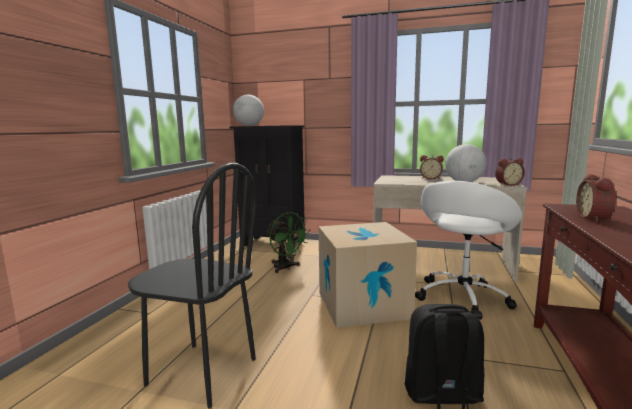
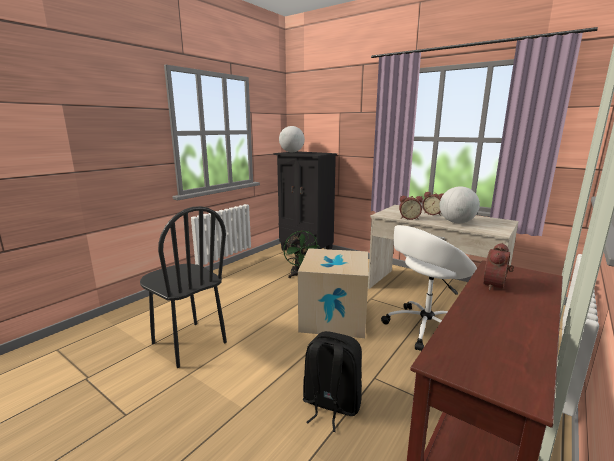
camera: 20 degrees right, 5 degrees up
(507, 184) = (495, 230): alarm clock -> alarm clock (409, 218)

